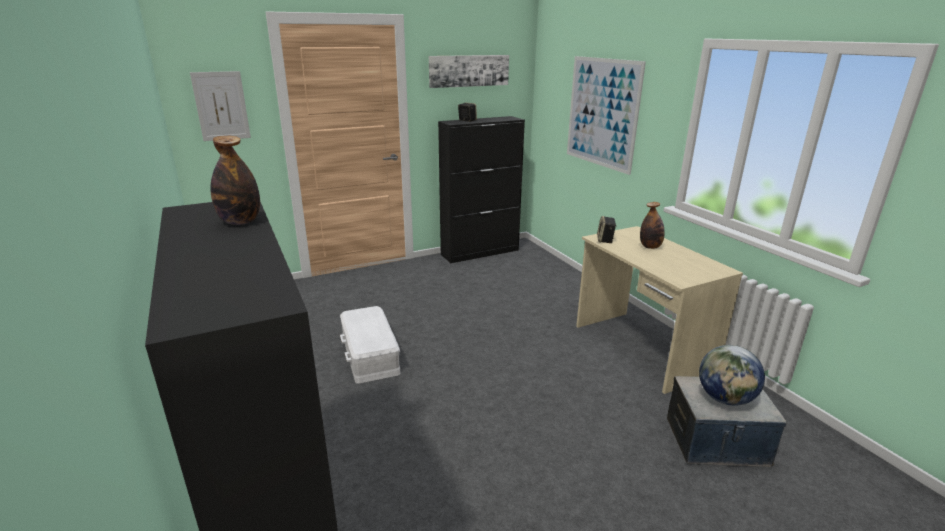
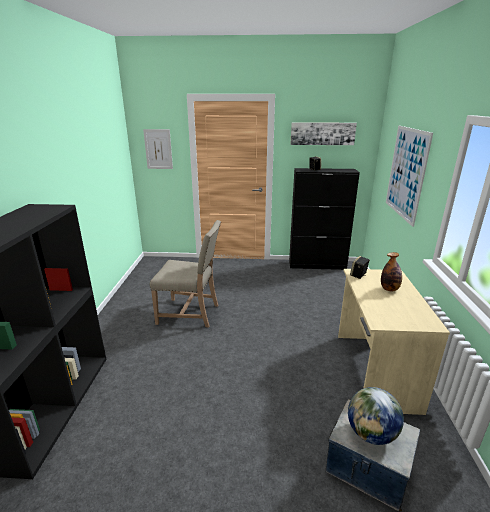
camera: 30 degrees right, 0 degrees up
(240, 222) = (37, 217): bottle -> none
(371, 354) = (190, 313): white storage box -> beige chair

